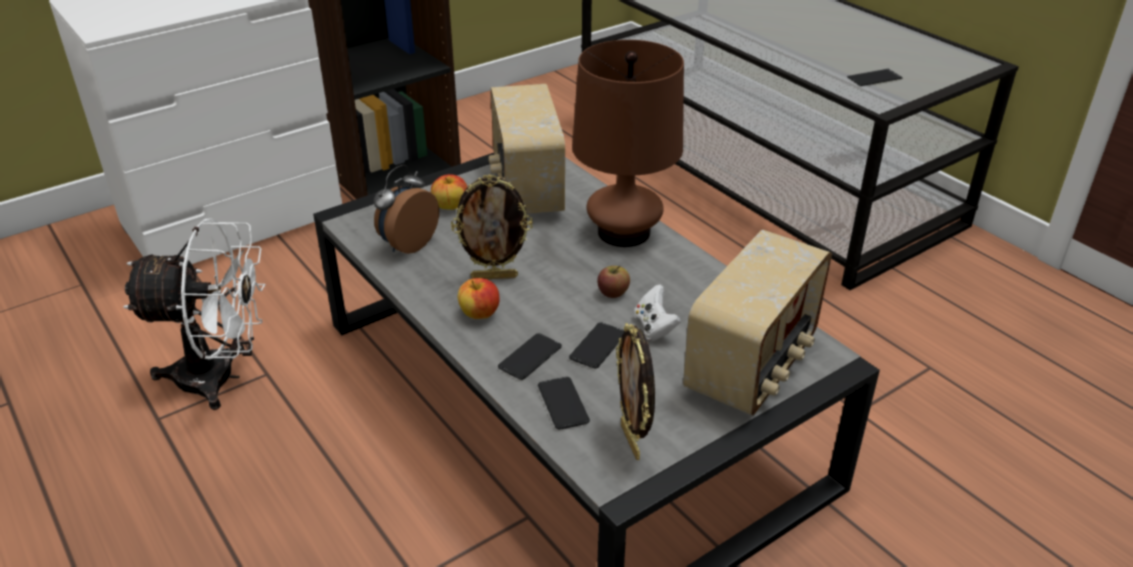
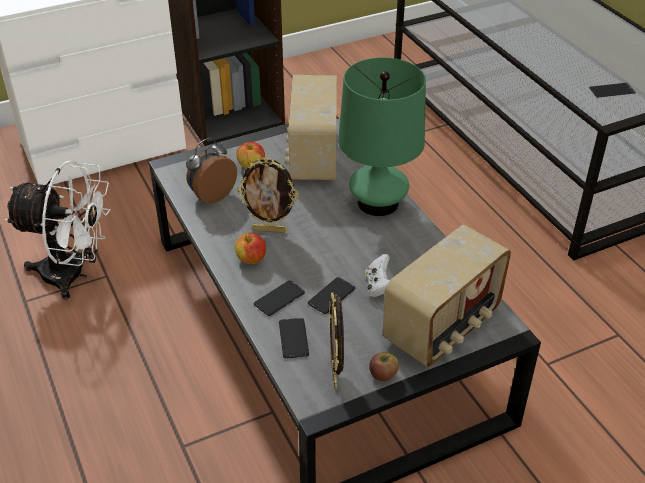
camera: 10 degrees right, 5 degrees up
(613, 292) = (355, 253): apple -> apple (383, 374)
(623, 232) = (378, 202): brown table lamp -> green table lamp

